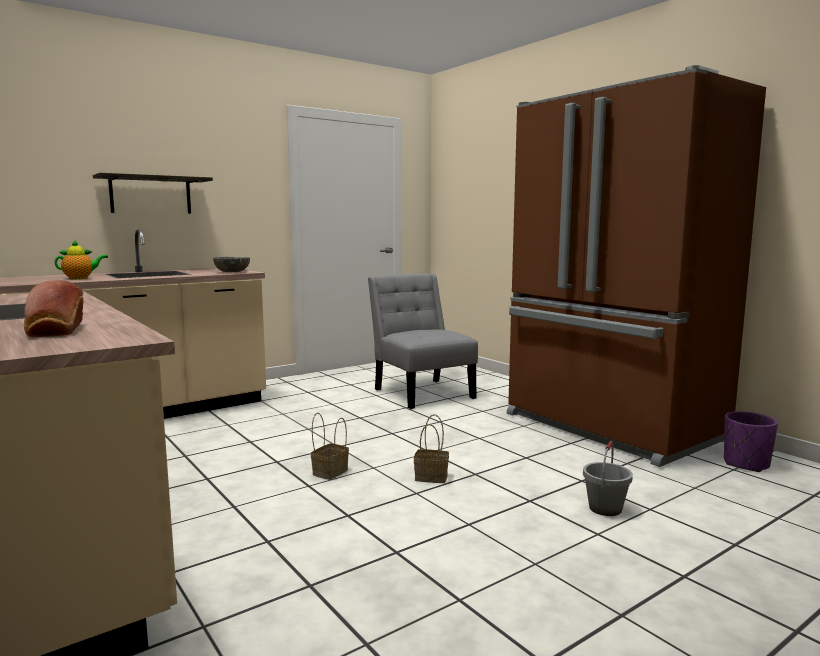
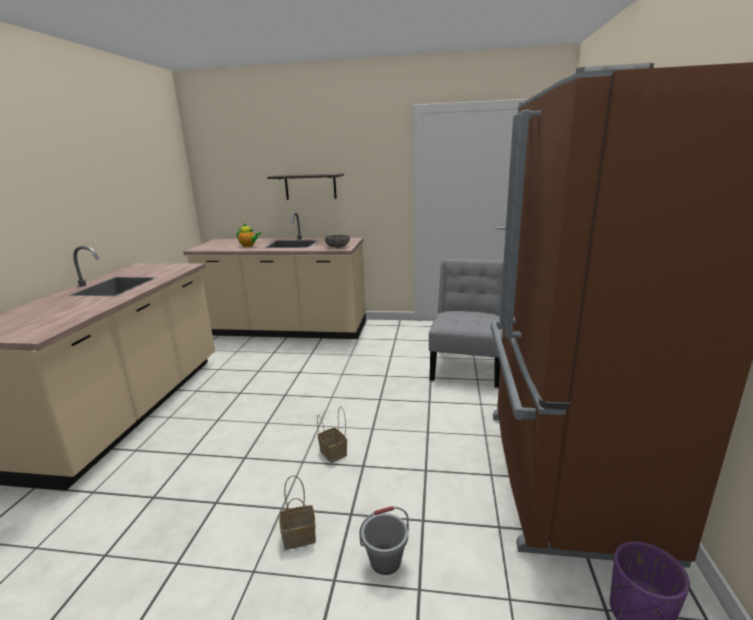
camera: 45 degrees right, 10 degrees up
(55, 330) = (57, 314): bread -> none
(330, 471) = (293, 417): basket -> basket (300, 535)

